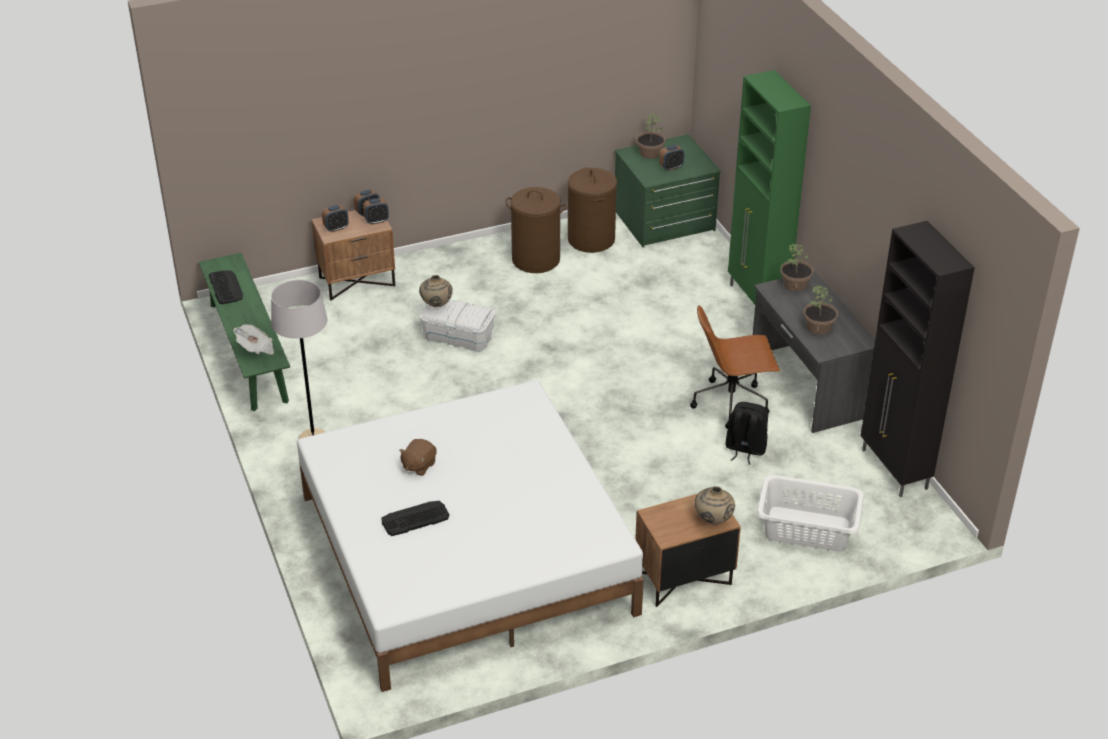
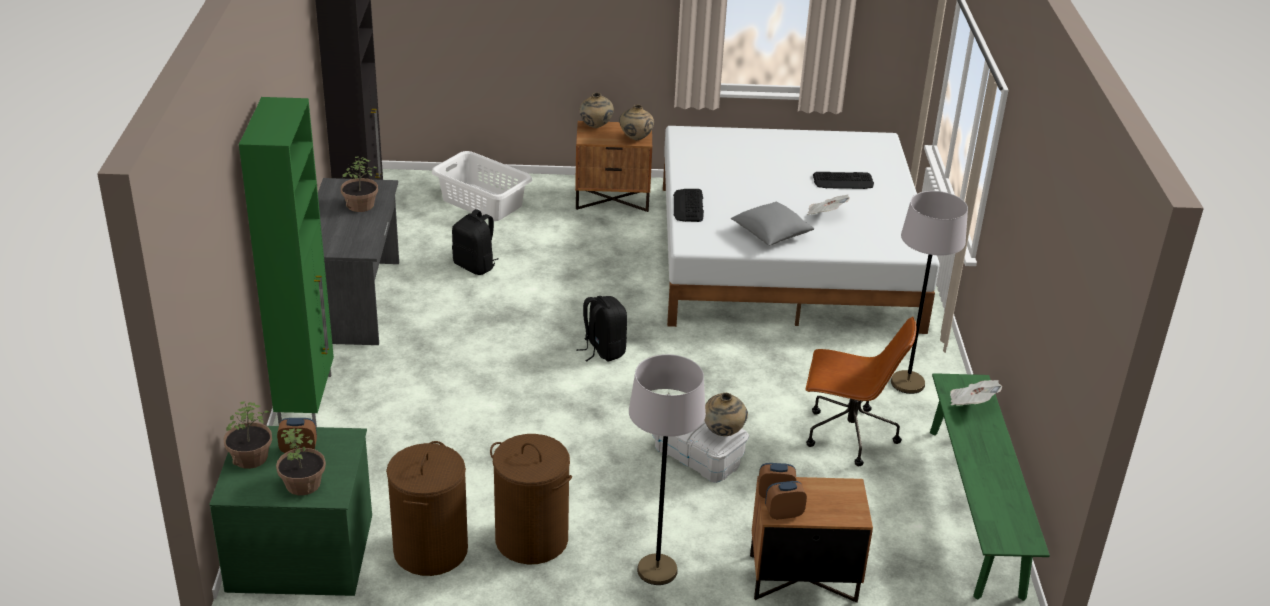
camera: 160 degrees left, 5 degrees down
(226, 287) = (1008, 499): keyboard -> keyboard (688, 206)
(336, 228) = (839, 499): alarm clock -> none
(418, 465) = (825, 214): brown plush toy -> newspaper
(449, 263) = (657, 570): none -> grey floor lamp
(461, 425) = (771, 234): none -> grey pillow
(576, 398) = (603, 350): none -> black backpack
(660, 515) = (635, 139): none -> beige vase
(731, 402) = (447, 305): brown office chair -> brown office chair (848, 435)
(795, 284) = (333, 247): potted plant -> potted plant (250, 457)

